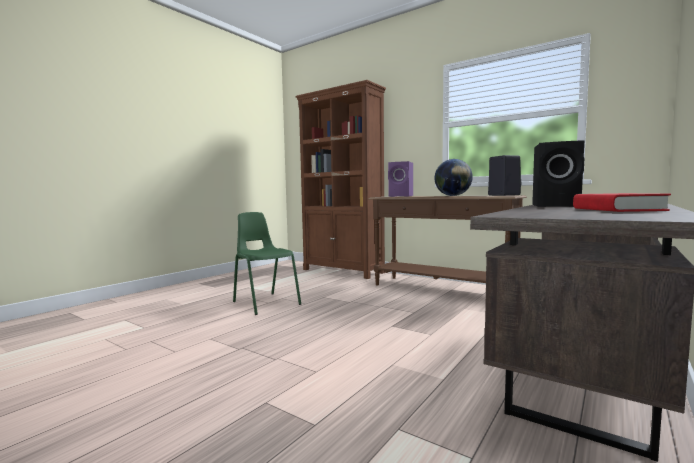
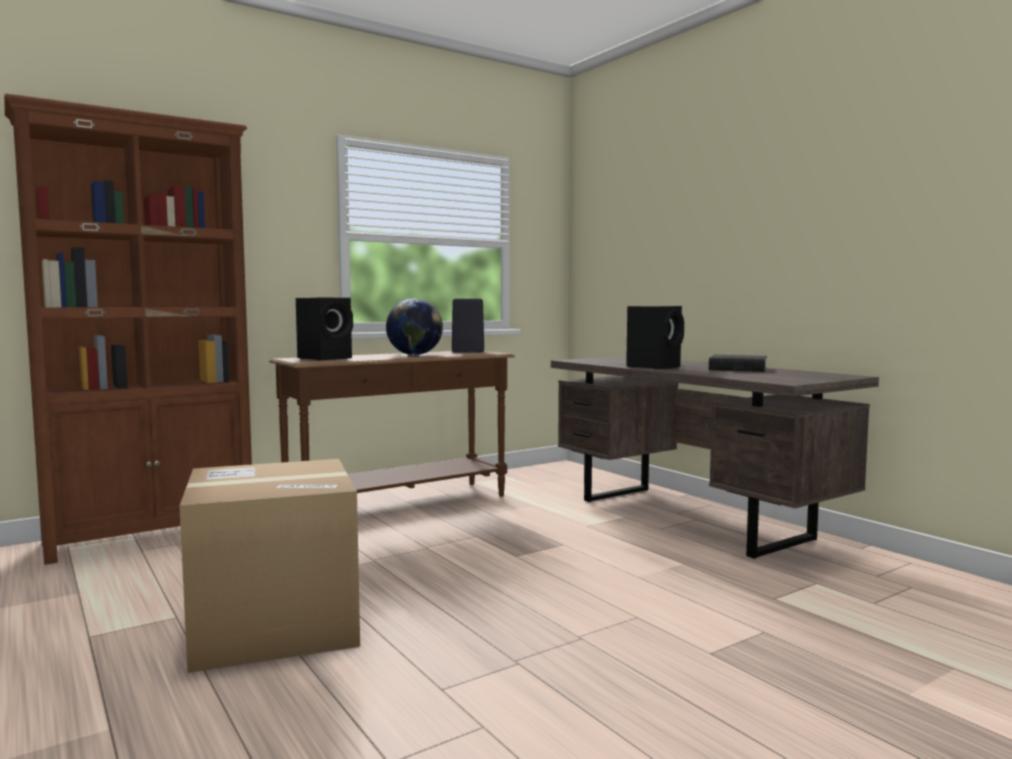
camera: 70 degrees left, 0 degrees up
(266, 303) = (274, 625): green chair -> cardboard box
(402, 196) = (326, 358): purple speaker -> black speaker
(617, 209) = (737, 369): red book -> black book

